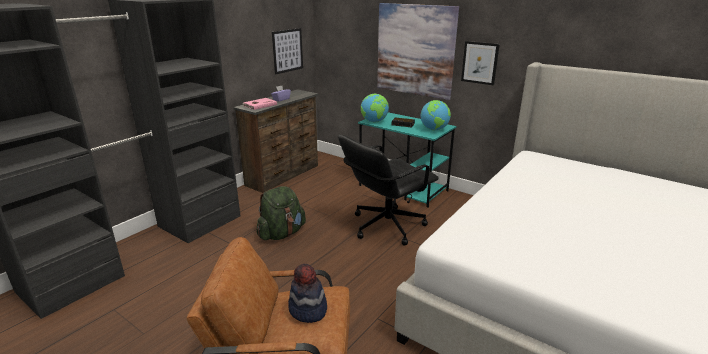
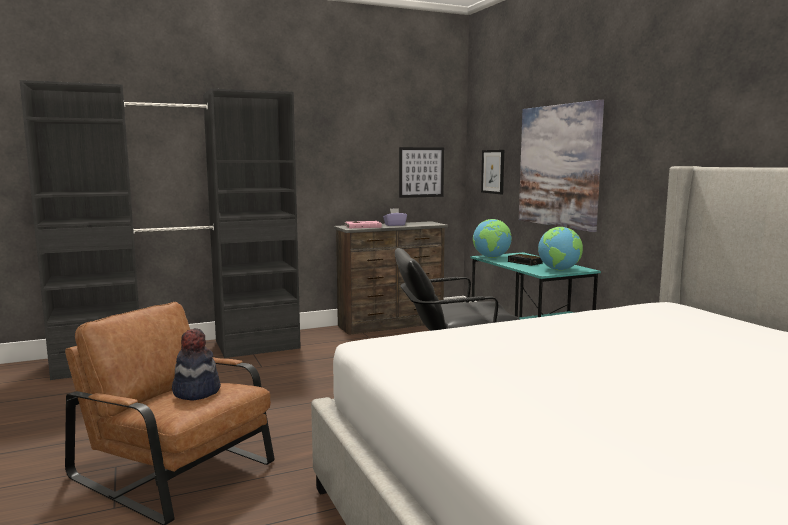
camera: 30 degrees right, 15 degrees down
(282, 234) = (322, 370): green backpack -> none
(480, 63) = (629, 175): picture -> picture (493, 171)

